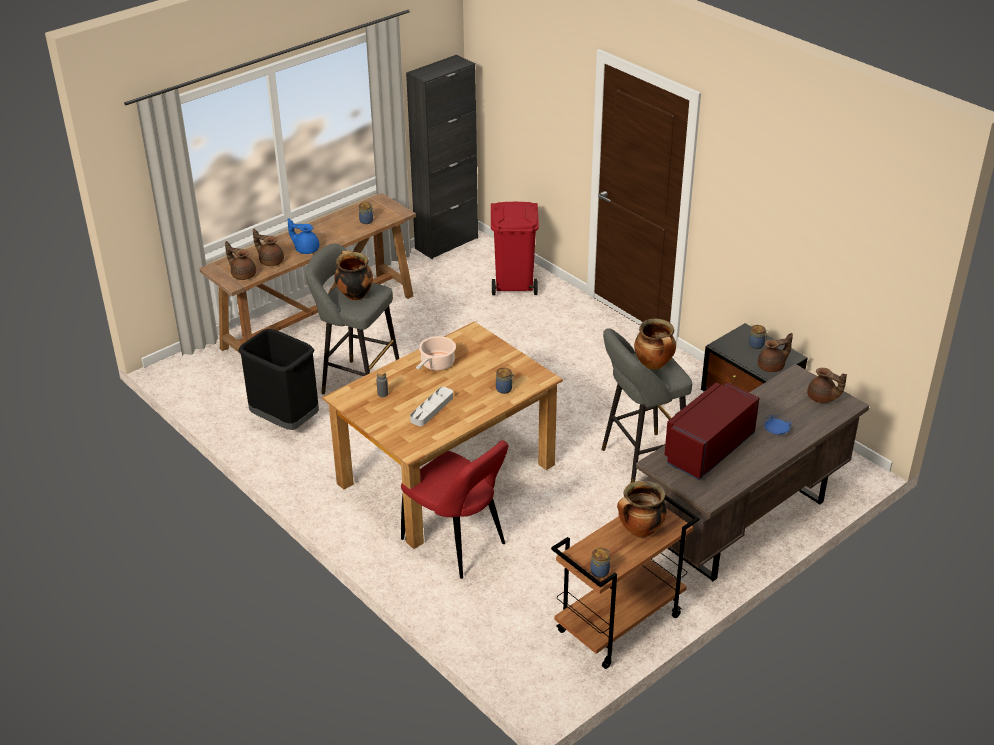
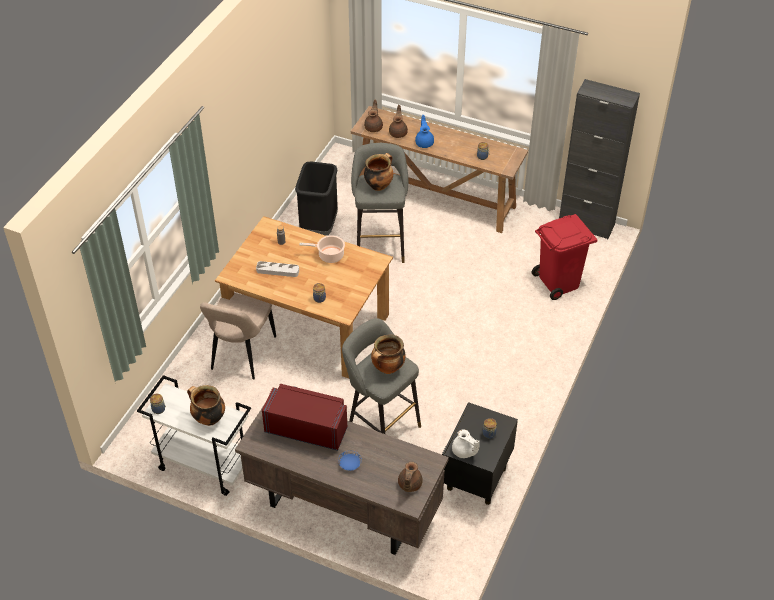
camera: 65 degrees right, 10 degrees up
(457, 544) = (242, 355): red chair -> beige chair
(619, 625) = (203, 465): brown cart -> white cart
(772, 367) = (464, 451): brown teapot -> white teapot

